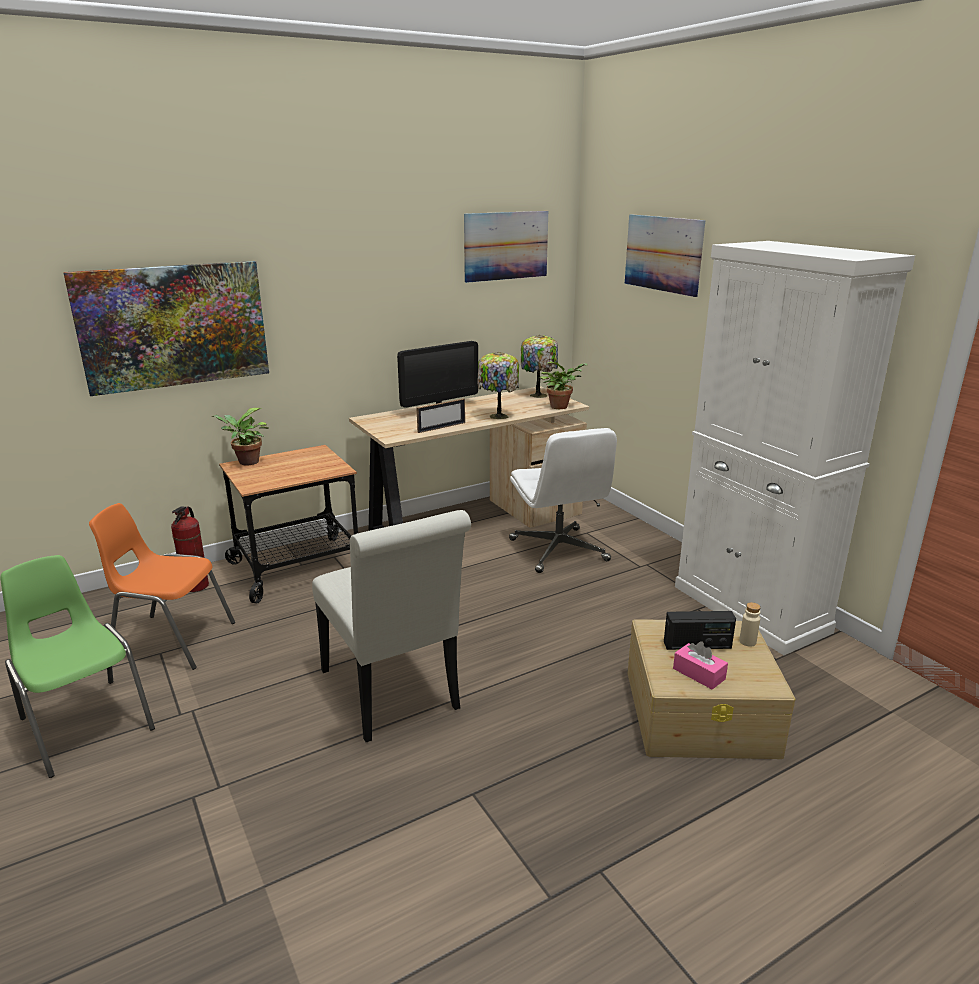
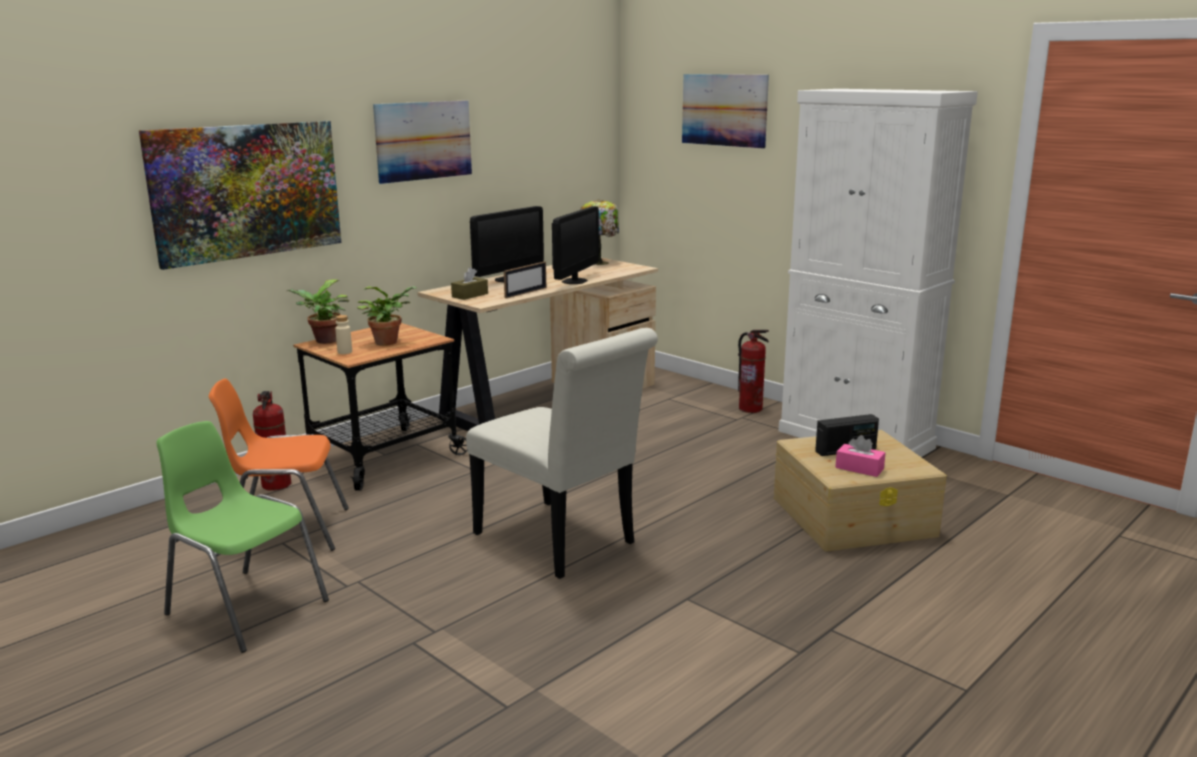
camera: 15 degrees left, 5 degrees down
(389, 426) = (470, 295): none -> brown tissue box
(497, 416) = (574, 281): table lamp -> monitor
(506, 246) = (558, 109): picture -> picture (423, 140)
(559, 551) = (651, 415): white office chair -> none
(561, 406) = (631, 270): potted plant -> potted plant (389, 342)
(660, 555) = (751, 408): none -> fire extinguisher
(747, 641) = (886, 443): beige bottle -> beige bottle (345, 352)

